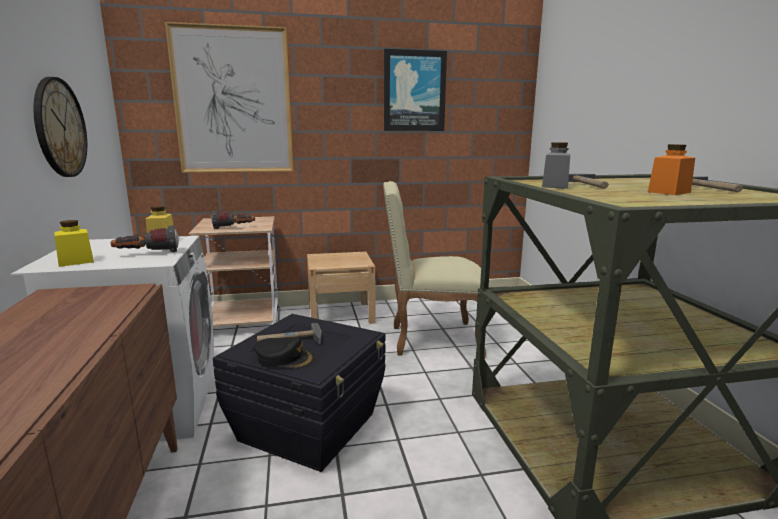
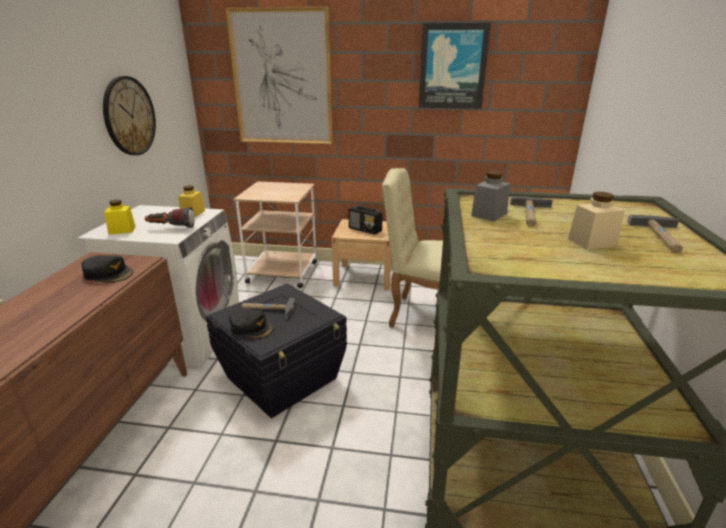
camera: 20 degrees right, 10 degrees up
(91, 305) = (108, 273): none -> black cap
(234, 228) = (270, 196): flashlight -> none
(341, 260) = (365, 230): none -> radio
(669, 192) = (592, 242): orange jar -> beige jar

